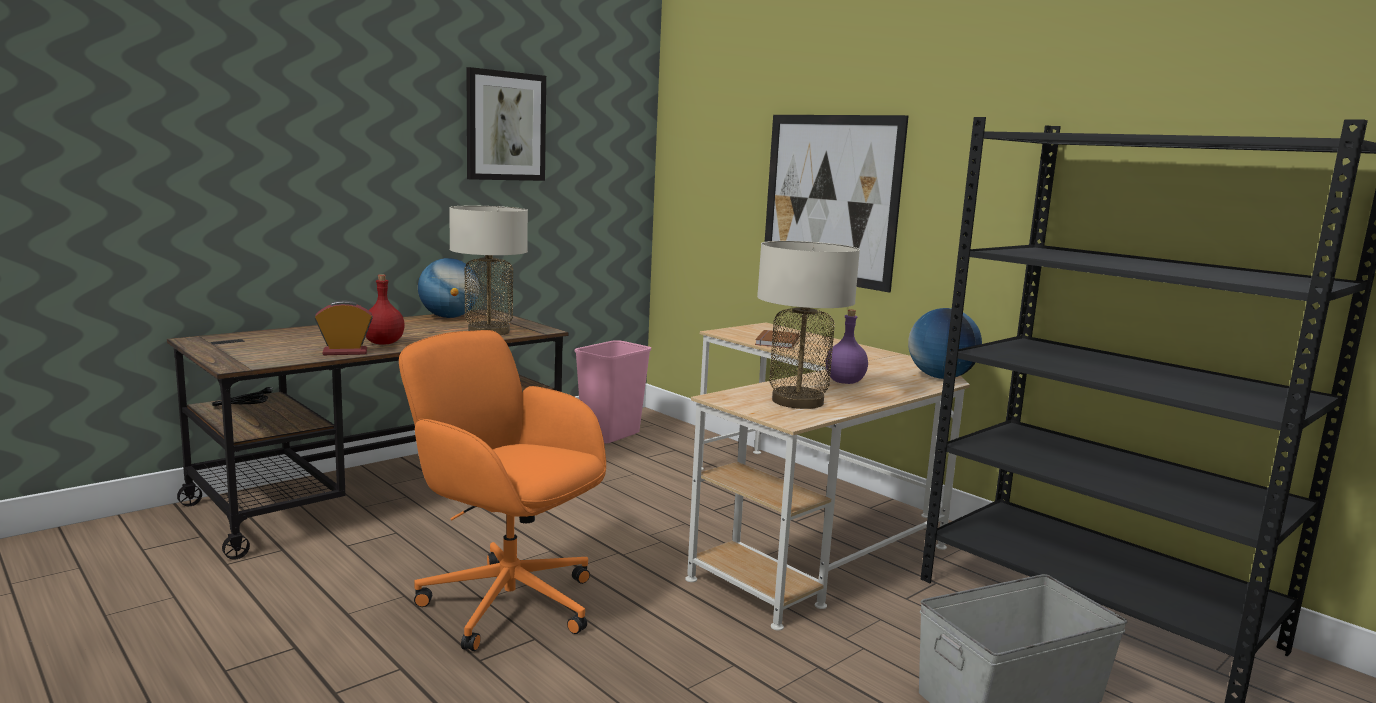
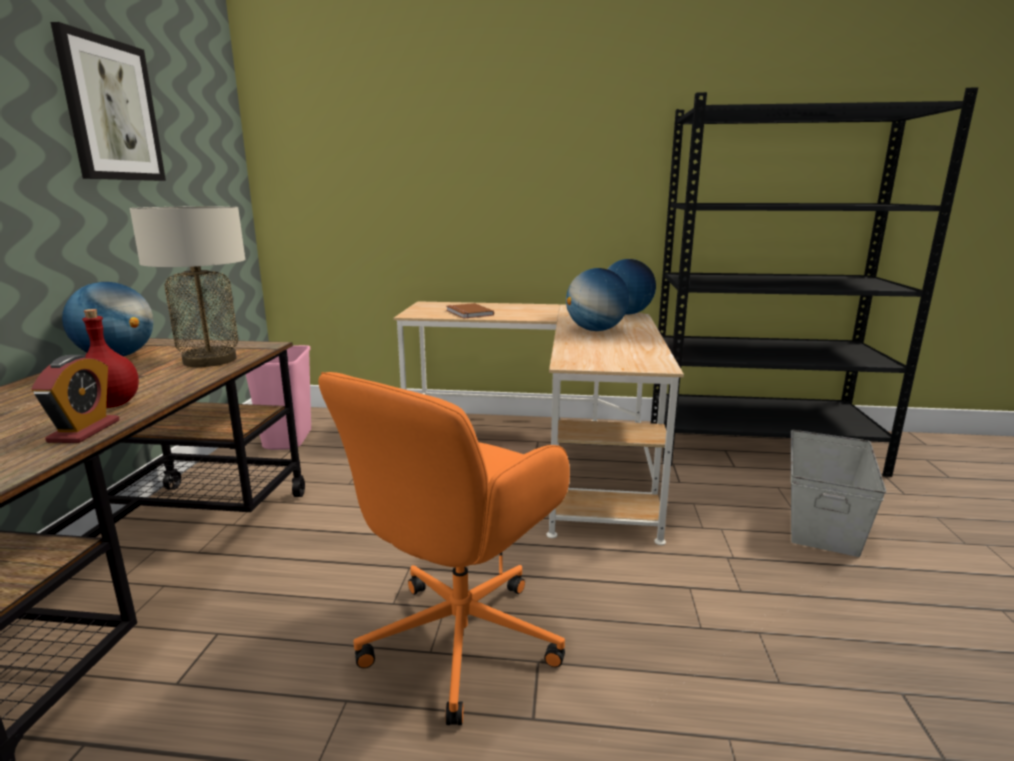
camera: 40 degrees left, 5 degrees up
(345, 352) = (84, 431): alarm clock -> alarm clock turned 150 degrees clockwise
(508, 603) = (459, 641): orange office chair -> orange office chair turned 45 degrees counterclockwise
(797, 401) = (617, 351): table lamp -> none
(830, 199) = (472, 183): picture -> none
(845, 382) = (595, 330): purple bottle -> globe

